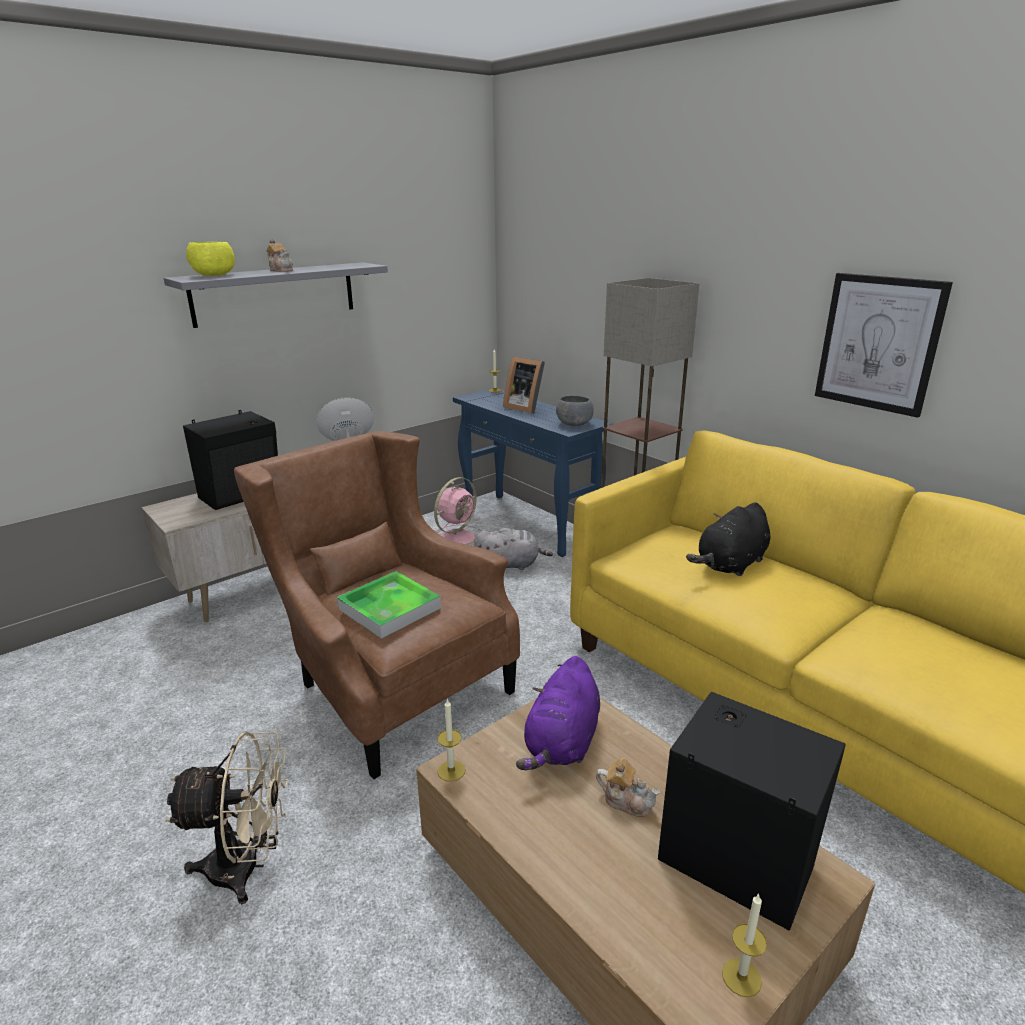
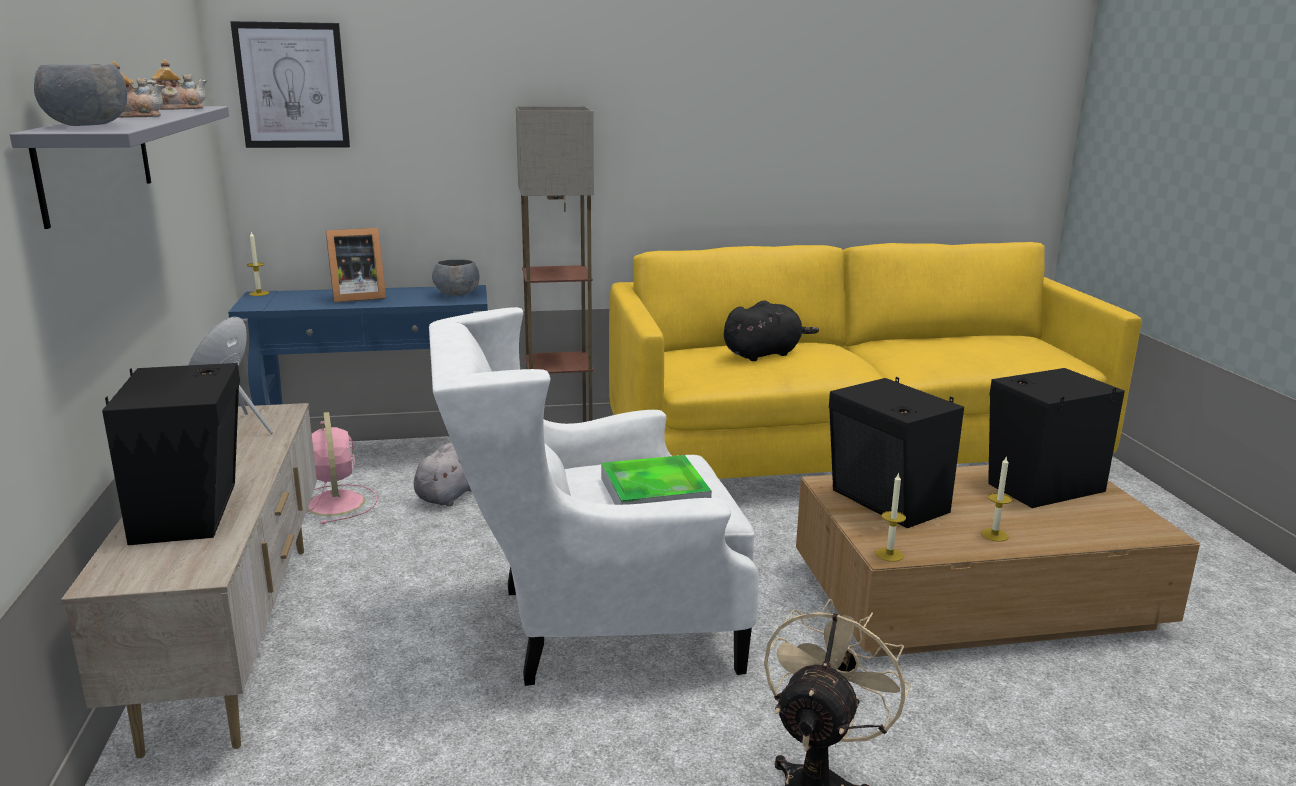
camera: 60 degrees left, 5 degrees down
(214, 275) = (88, 125): yellow bowl -> grey bowl
(389, 684) = (592, 625): brown armchair -> white armchair
(562, 743) = (887, 503): purple plush toy -> black speaker
(626, 801) = (969, 500): teapot -> teapot (178, 108)
(730, 565) = (764, 354): black plush toy -> black plush toy turned 105 degrees counterclockwise
(741, 977) = (1135, 515): candle -> candle (994, 535)
(878, 343) = (767, 142): picture -> picture (292, 85)

